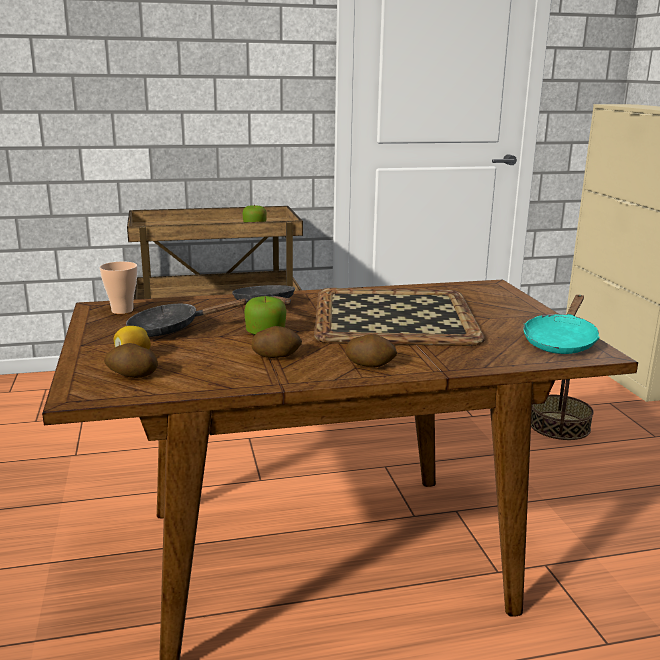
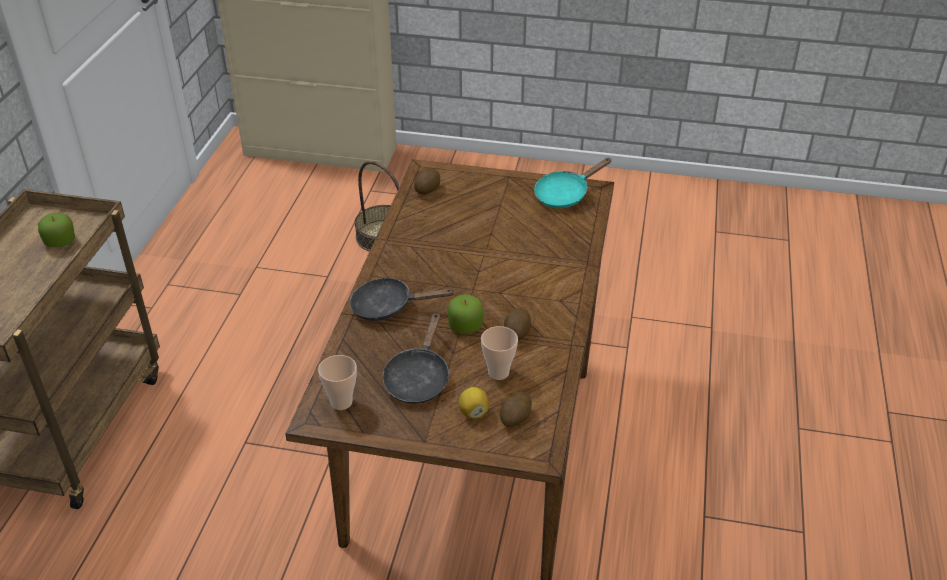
camera: 65 degrees left, 20 degrees up
(202, 357) = (498, 372): none -> cup
(370, 364) = (559, 292): potato -> potato (427, 189)
(395, 318) = (471, 248): tray -> none
(560, 341) = (565, 194): turquoise frying pan -> turquoise frying pan turned 90 degrees clockwise

